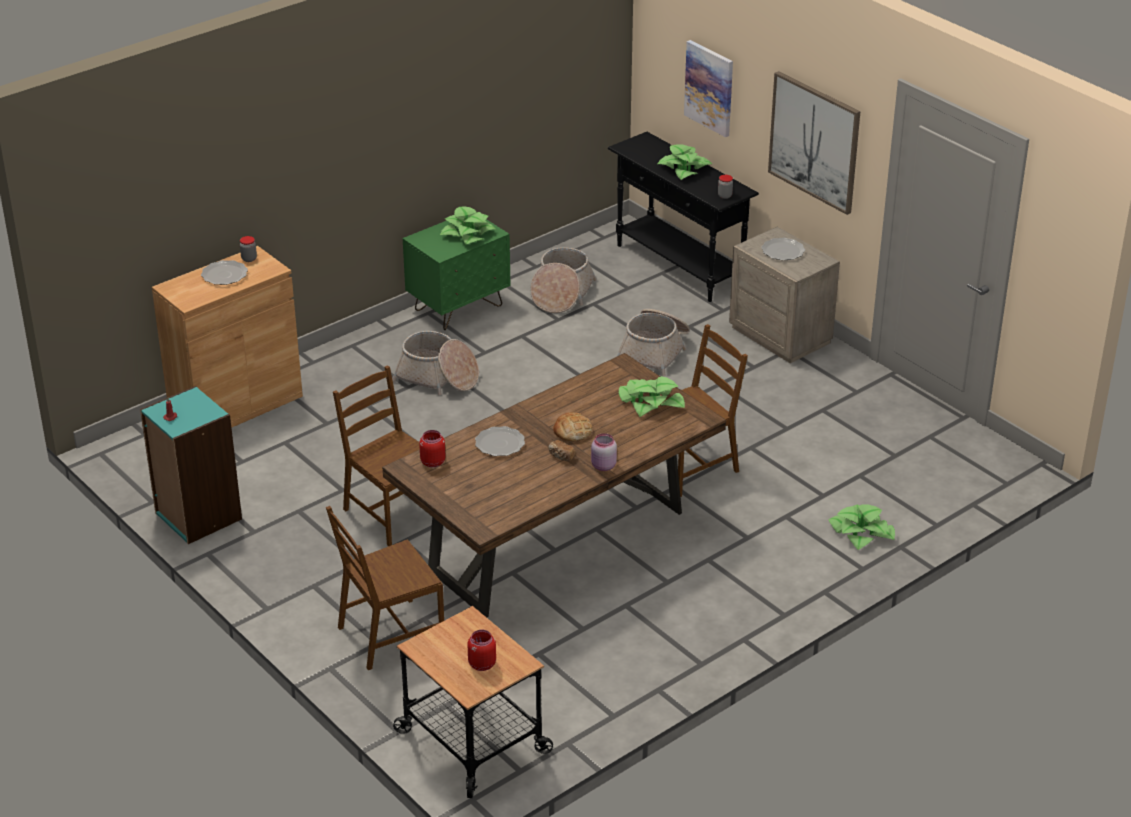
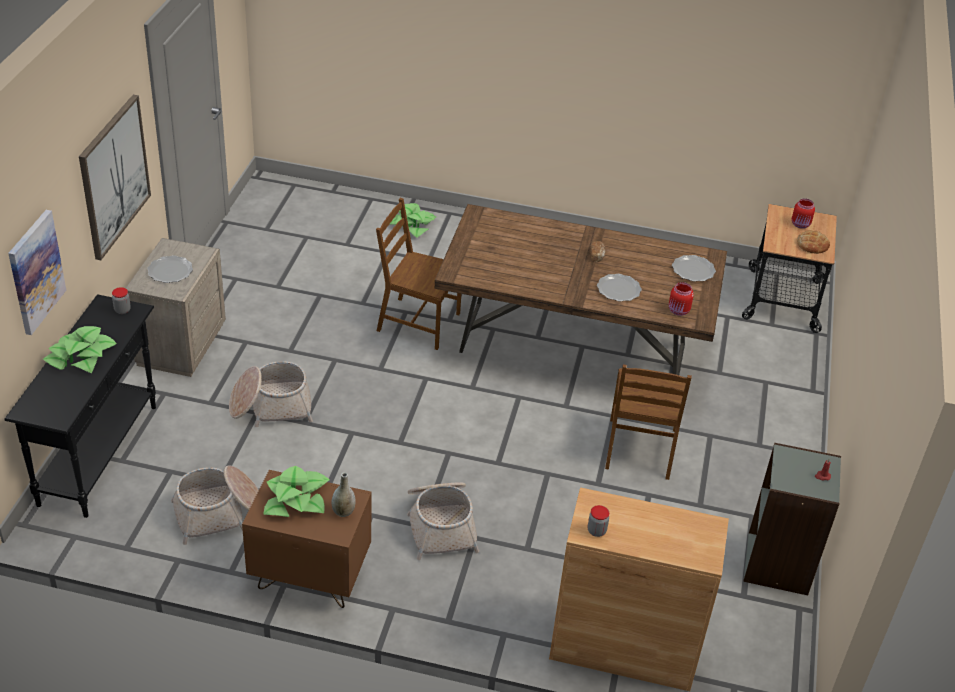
camera: 130 degrees left, 5 degrees up
(197, 516) = (778, 564): turquoise bookcase -> grey bookcase
(224, 275) = (642, 531): plate -> plate (693, 270)
(390, 635) = (752, 380): brown chair -> none
(434, 246) = (343, 512): none -> grey vase
(458, 308) = (309, 577): green nightstand -> brown nightstand
(572, 431) = (562, 263): bread -> bread (812, 245)
(603, 466) = (584, 234): pink jar -> none
(650, 402) = (486, 242): potted plant -> none

